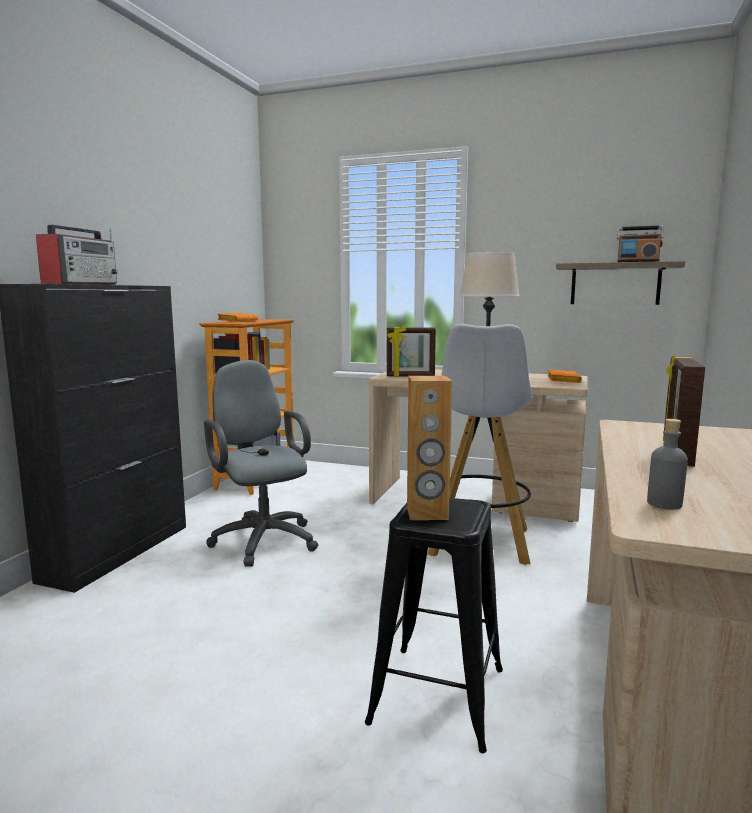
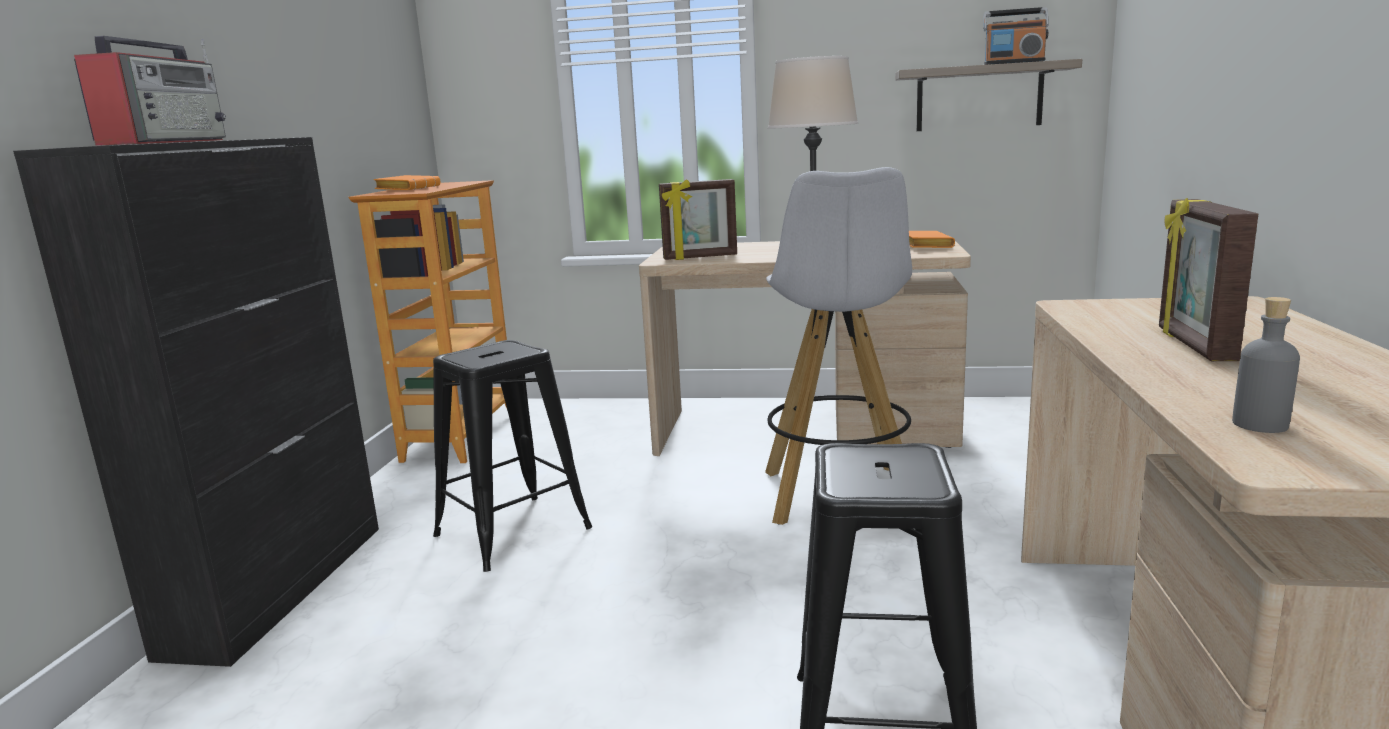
camera: 10 degrees left, 5 degrees up
(262, 539) = (512, 532): grey office chair -> black stool
(427, 513) = (864, 475): brown speaker -> none

